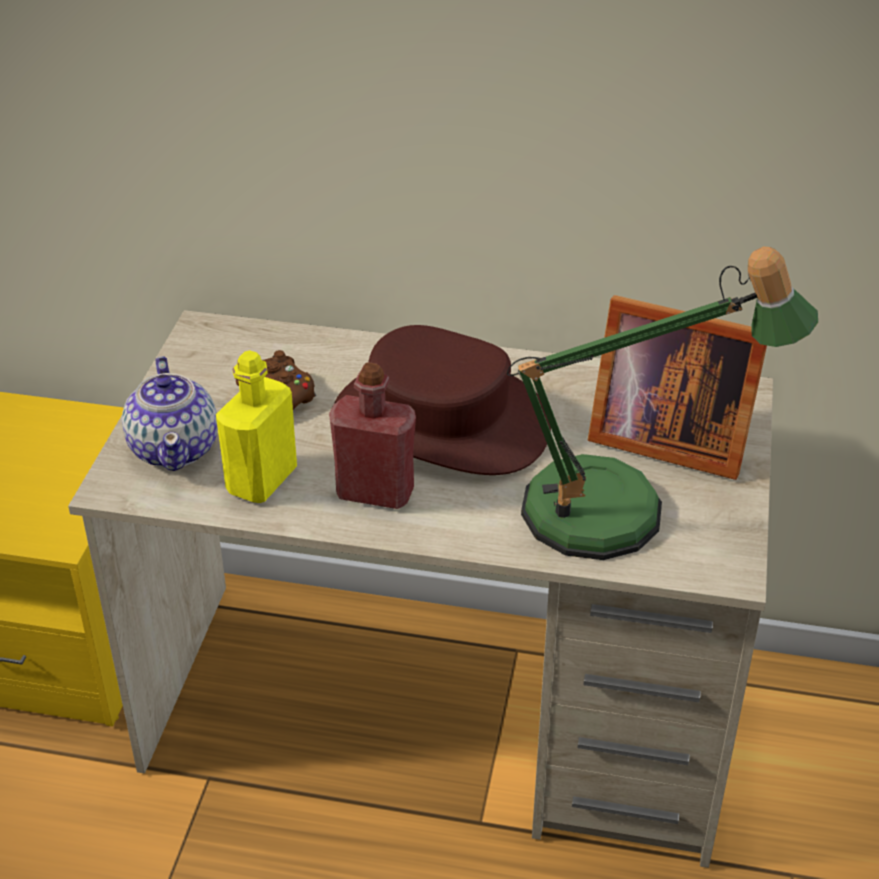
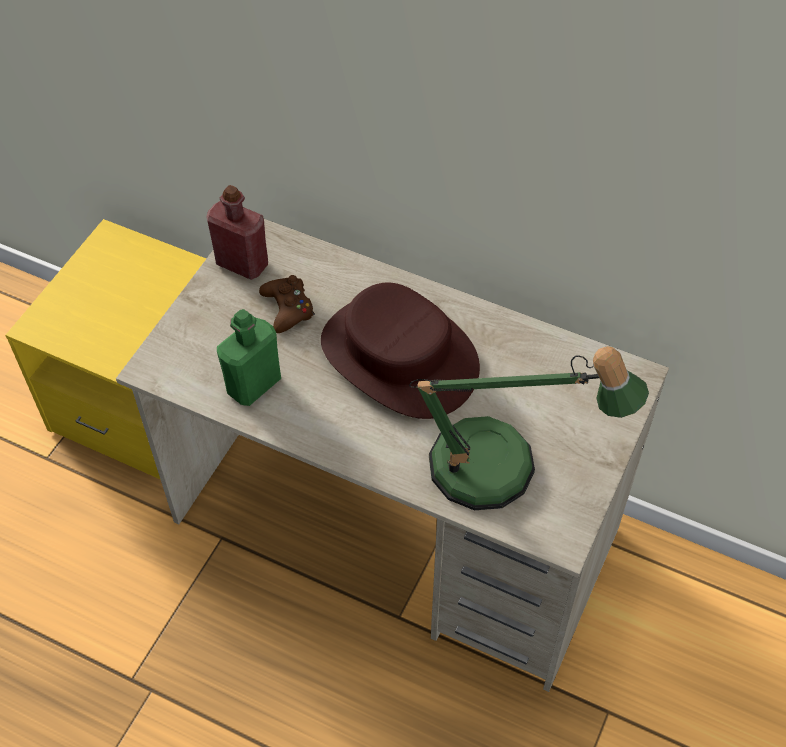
camera: 15 degrees right, 15 degrees up
(175, 448) = (201, 342): teapot -> none
(262, 480) = (254, 385): yellow bottle -> green bottle
(375, 492) = (330, 413): red bottle -> red bottle (242, 263)
(664, 438) = (561, 408): picture frame -> none

